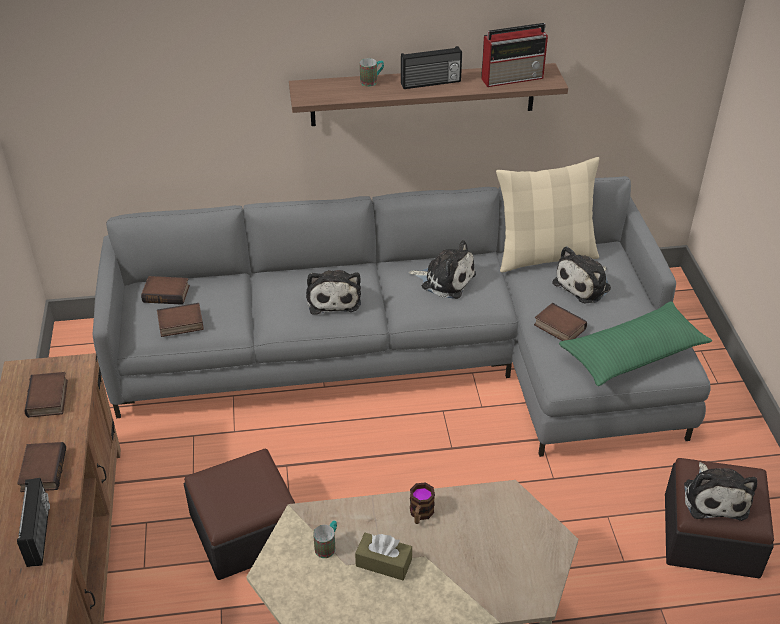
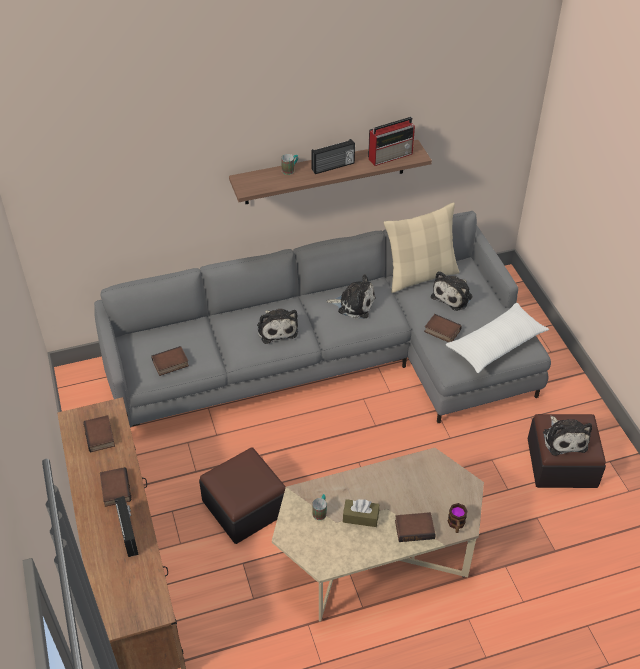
camera: 10 degrees left, 5 degrees up
(167, 293) = (153, 340): book -> book (415, 528)
(420, 514) = (377, 480): mug -> mug (456, 525)
(633, 354) = (496, 344): green pillow -> white pillow

